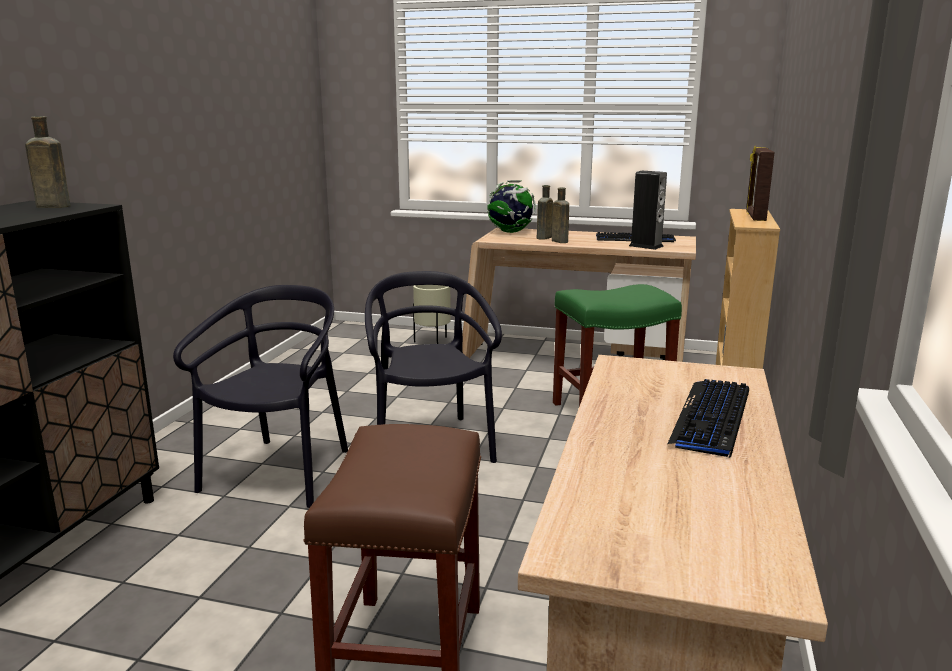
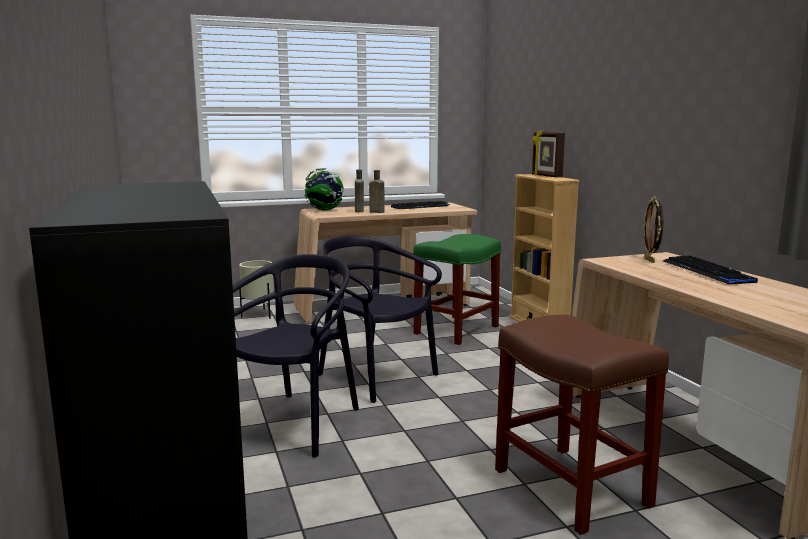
camera: 35 degrees left, 5 degrees down
(51, 206) = (148, 185): brown bottle -> none
(279, 473) = (294, 424): black chair -> black chair turned 45 degrees clockwise
(646, 246) = (438, 209): speaker -> none
(684, 378) = (650, 260): none -> picture frame

